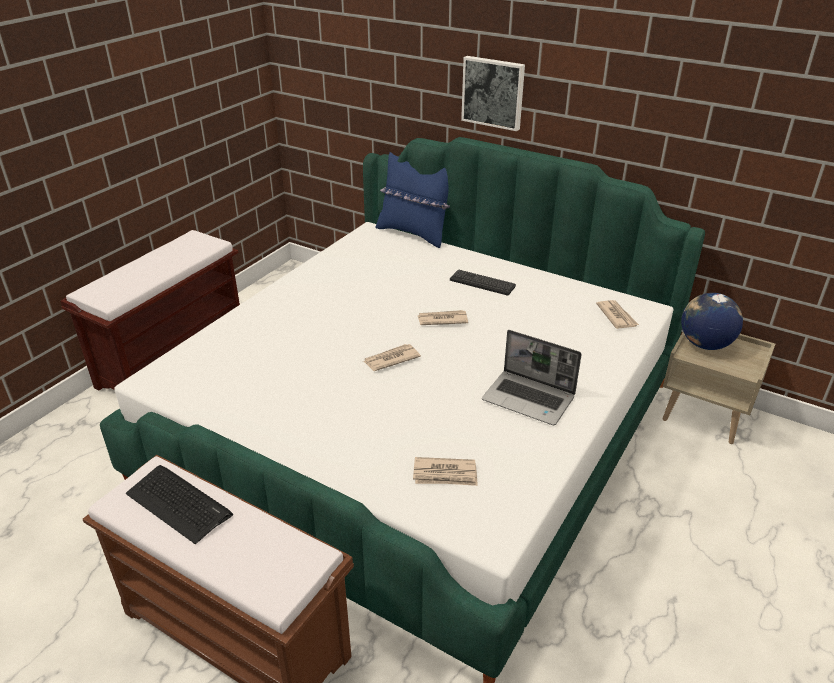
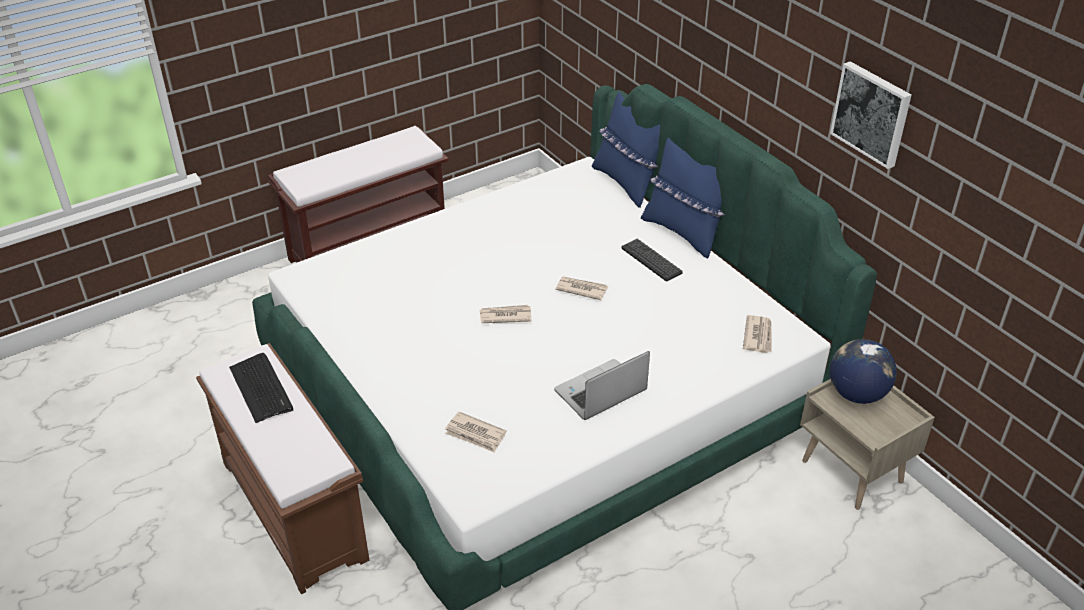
camera: 25 degrees right, 5 degrees up
(490, 257) = (683, 233): none -> blue pillow
(493, 92) = (715, 60): picture -> picture (872, 113)
(529, 399) = (600, 392): laptop -> laptop turned 90 degrees clockwise

